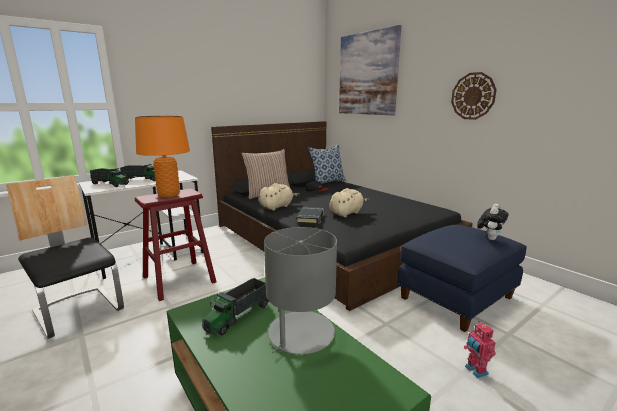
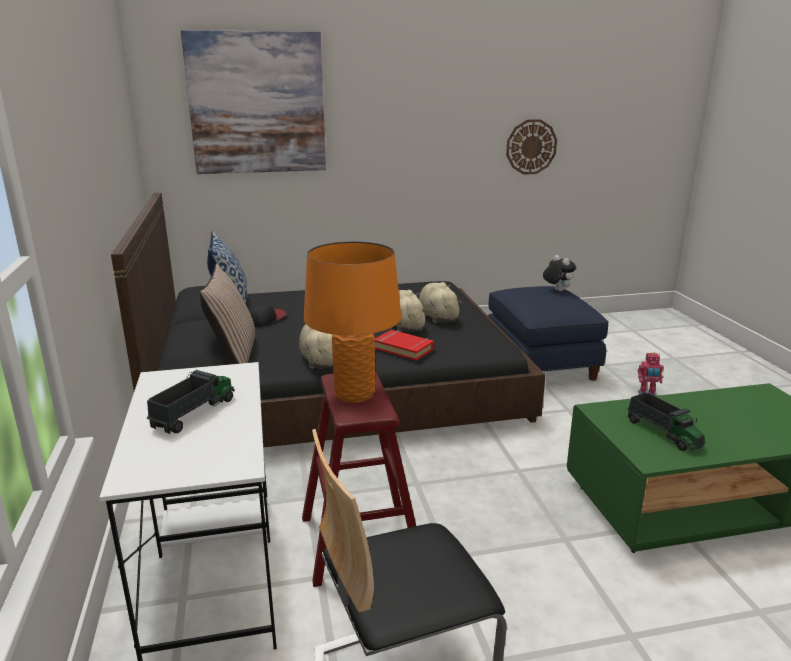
camera: 65 degrees left, 5 degrees up
(110, 184) = (197, 449): toy truck -> none
(300, 333) = (697, 409): grey table lamp -> none
(310, 218) = (403, 349): black book -> red book
(376, 218) = (437, 317): none -> beige plush toy
(473, 96) = (441, 138): wall clock -> wall clock (531, 147)

